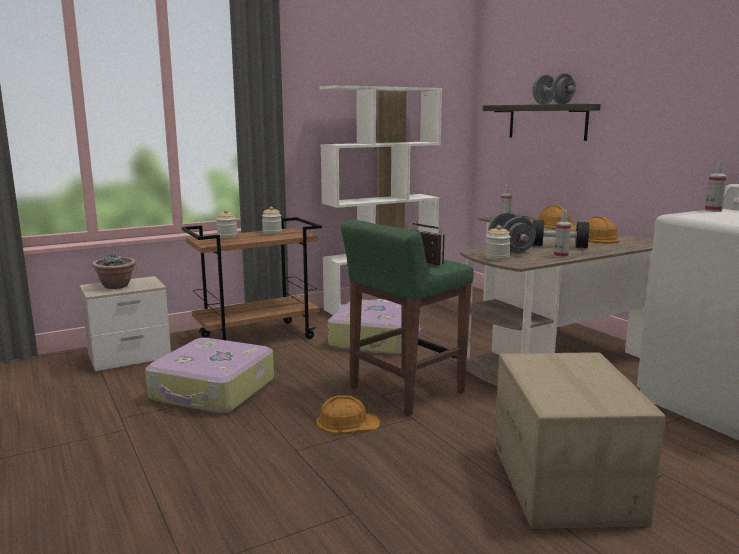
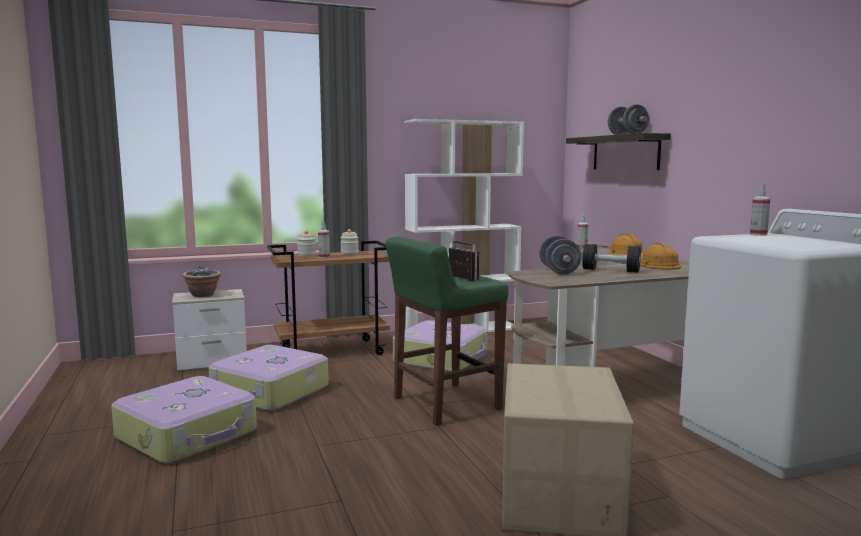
camera: 10 degrees right, 5 degrees down
(146, 450) = (188, 435): none -> suitcase
(347, 422) = (376, 426): orange hard hat -> none
(497, 257) = (538, 277): jar -> none
(561, 256) = (603, 278): spray bottle -> spray bottle (324, 257)

